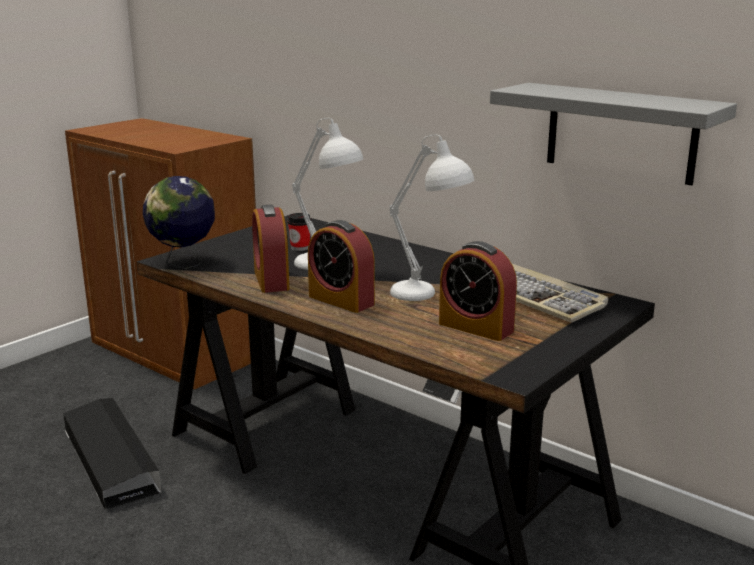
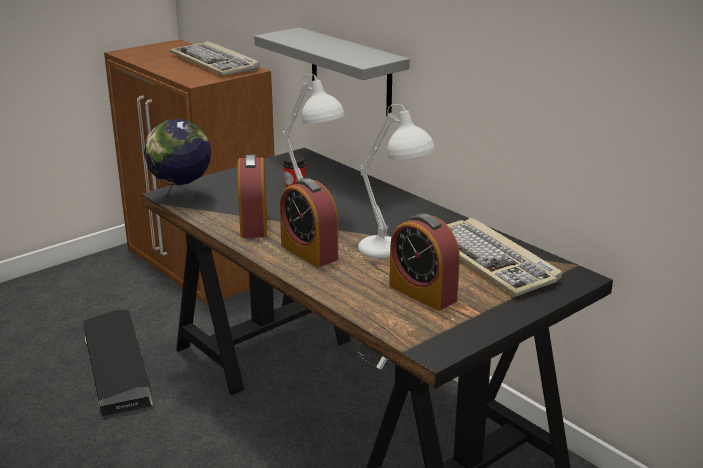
camera: 10 degrees right, 5 degrees up
(190, 134) = (215, 63): none -> keyboard
(620, 133) = (589, 109): grey shelf -> grey shelf (351, 72)

